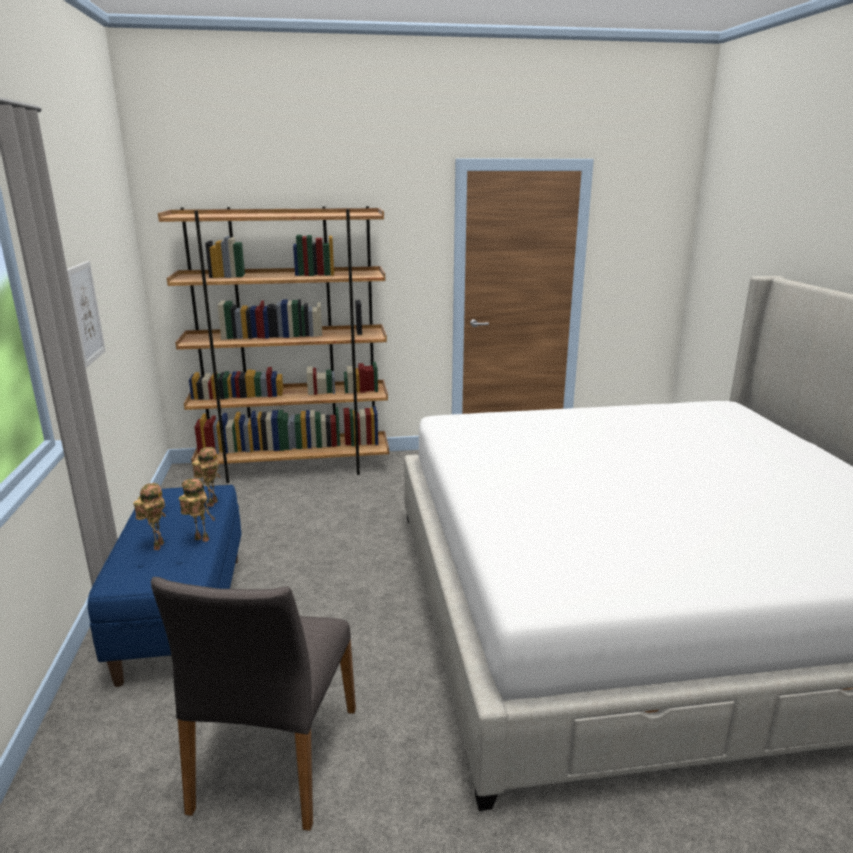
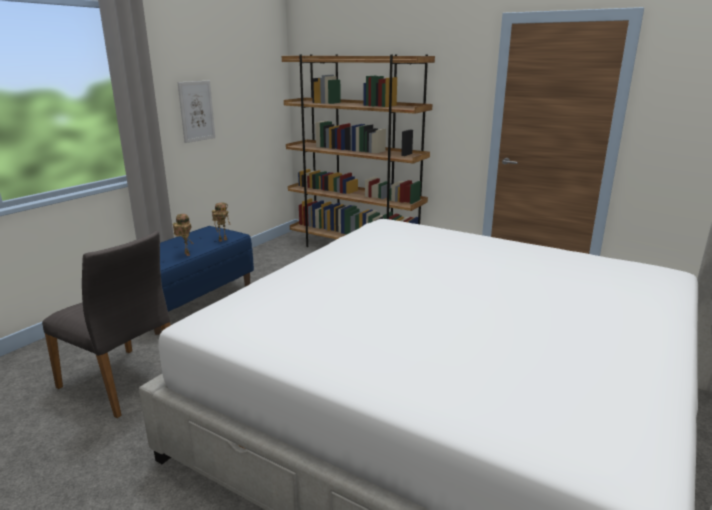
camera: 40 degrees right, 0 degrees up
(157, 545) = (166, 250): toy robot -> none
(273, 759) = (123, 382): grey chair -> grey chair turned 105 degrees counterclockwise

